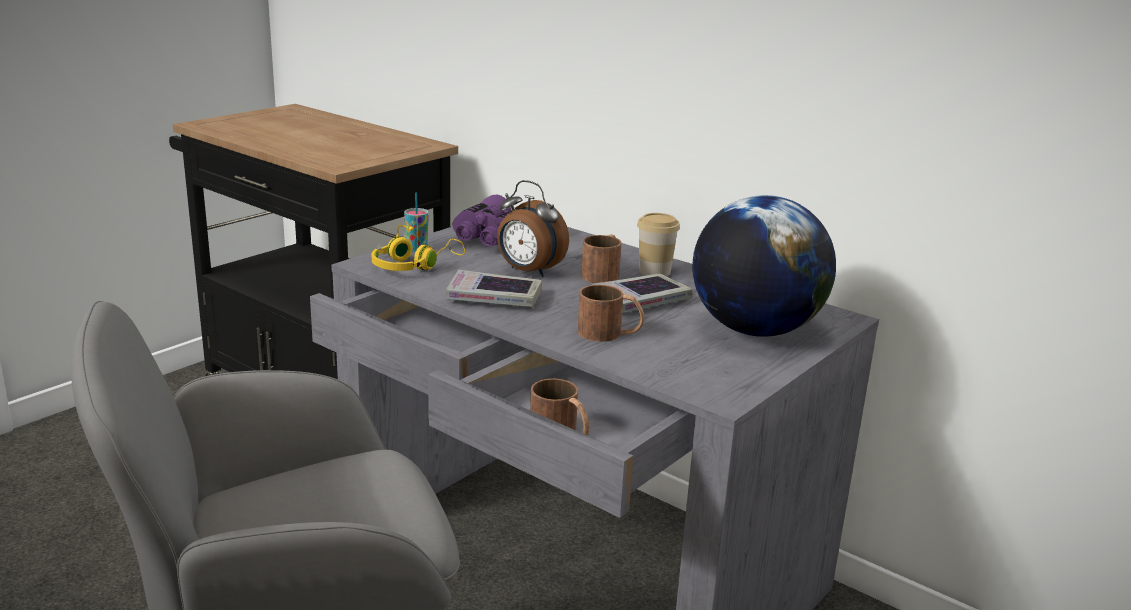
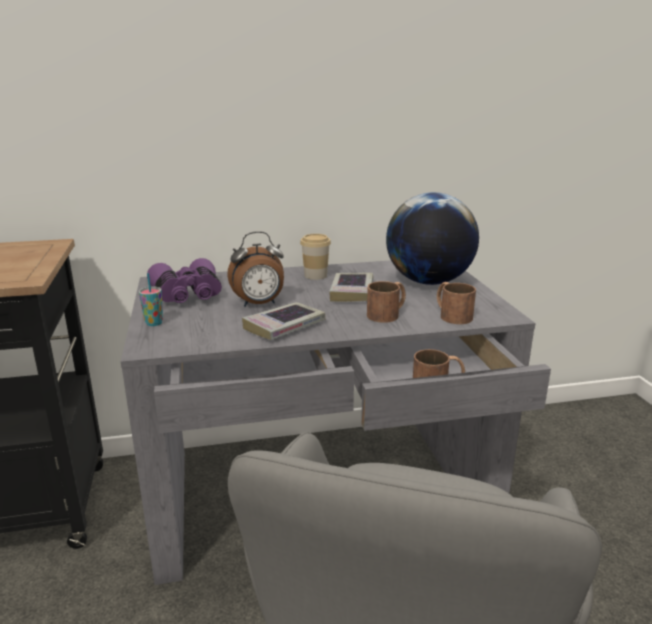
camera: 50 degrees left, 0 degrees up
(413, 266) = (183, 334): yellow headphones -> none
(604, 273) = (297, 287): brown mug -> brown mug (451, 314)

